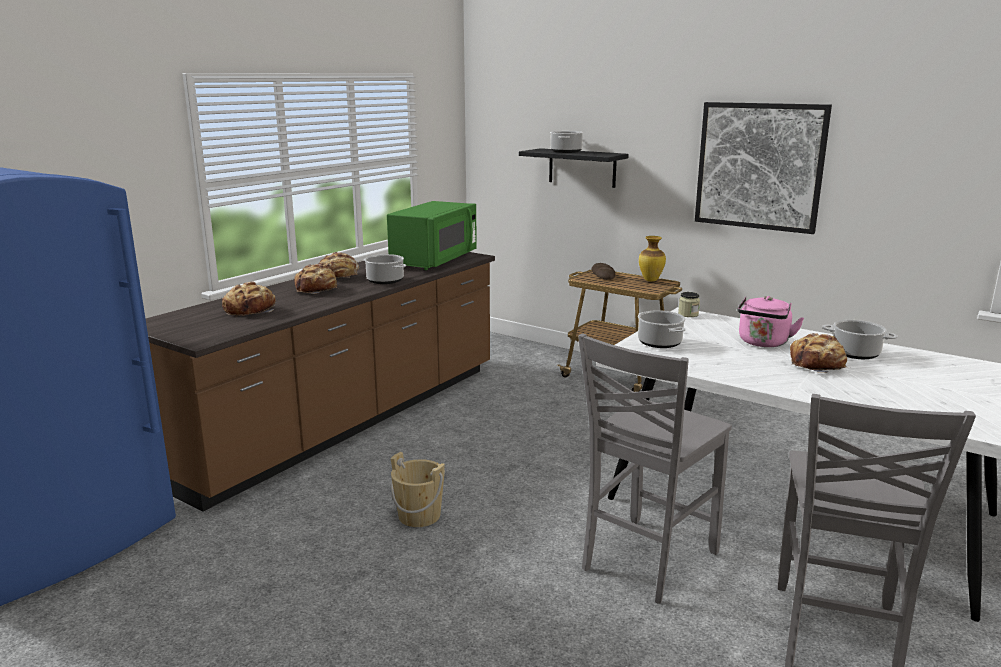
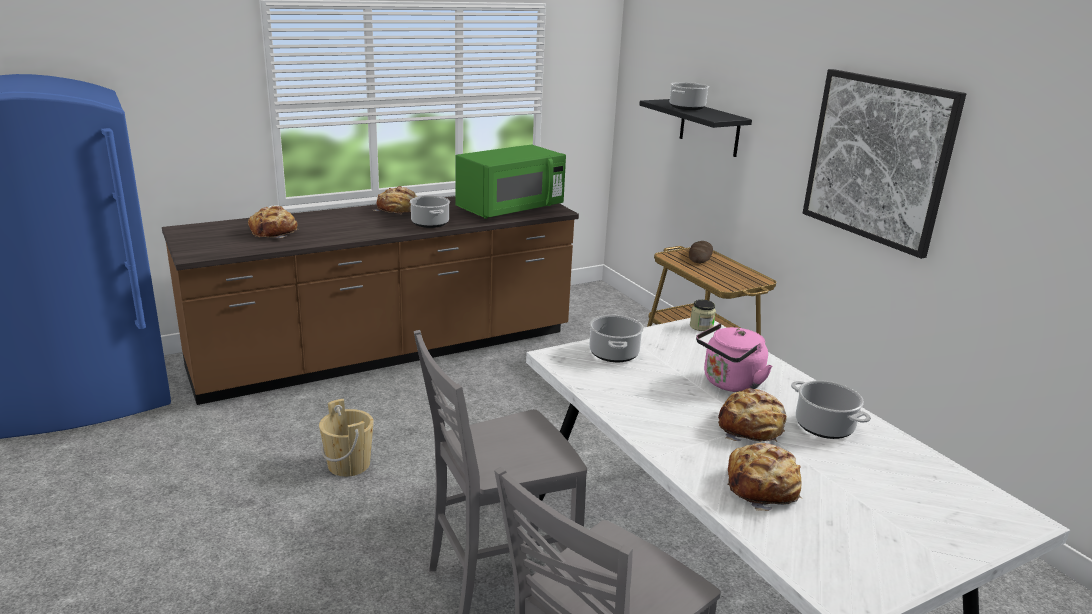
camera: 25 degrees right, 5 degrees up
(317, 289) = (358, 221): bread -> bread (763, 487)
(650, 280) = (744, 273): vase -> none

